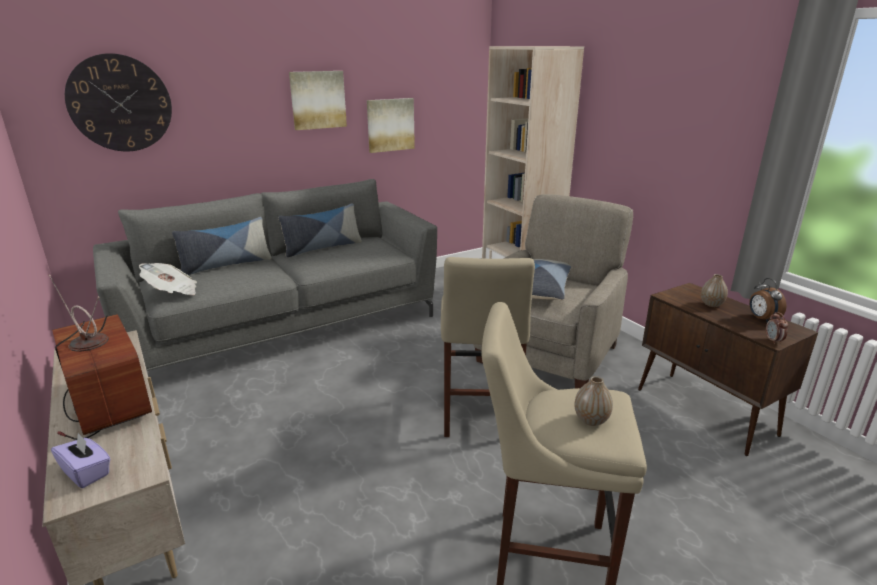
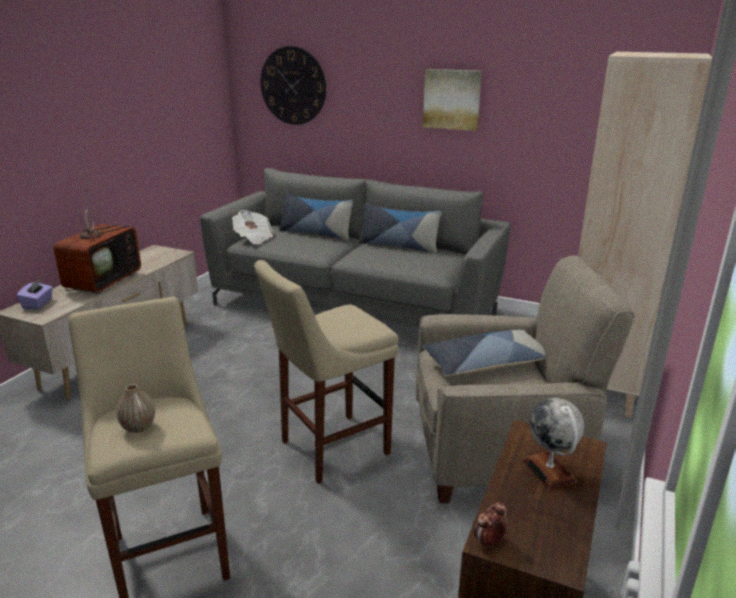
camera: 55 degrees right, 0 degrees up
(390, 125) = (532, 137): picture -> none
(711, 304) = (549, 471): vase -> globe
(761, 319) = (557, 524): alarm clock -> none

